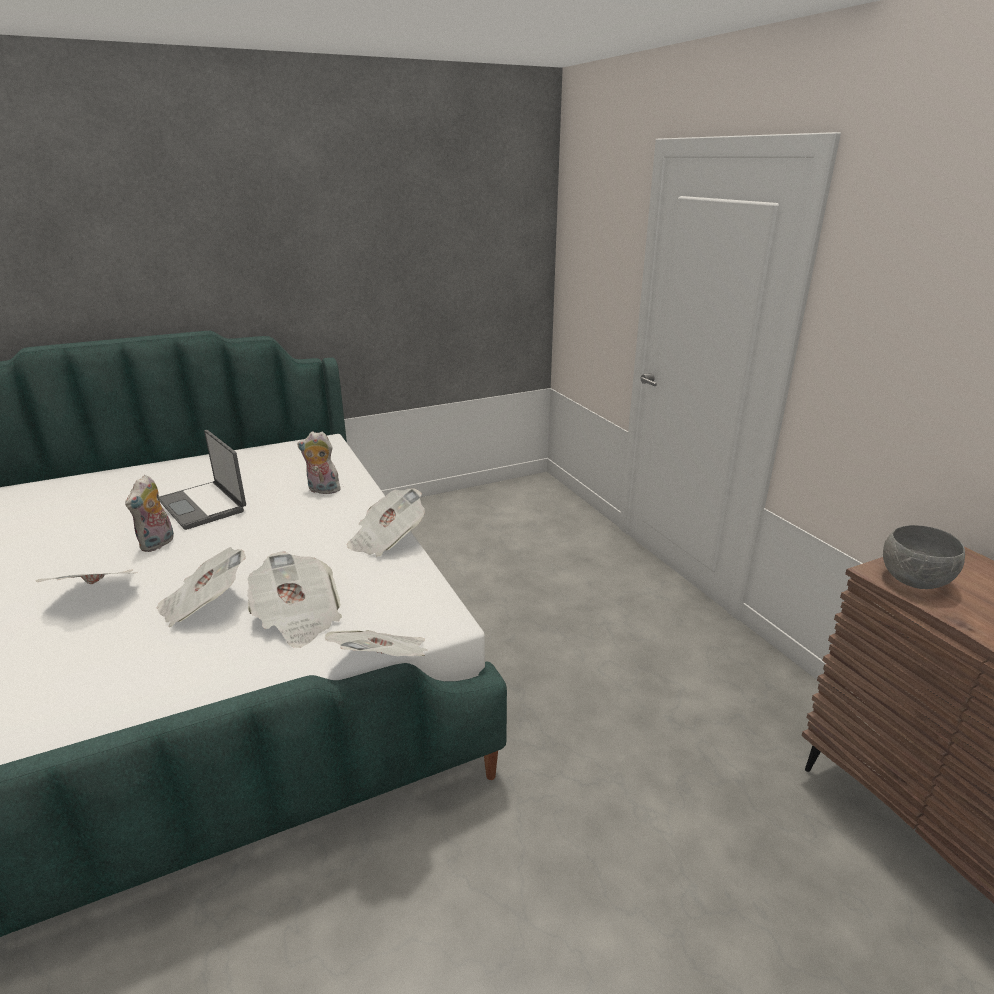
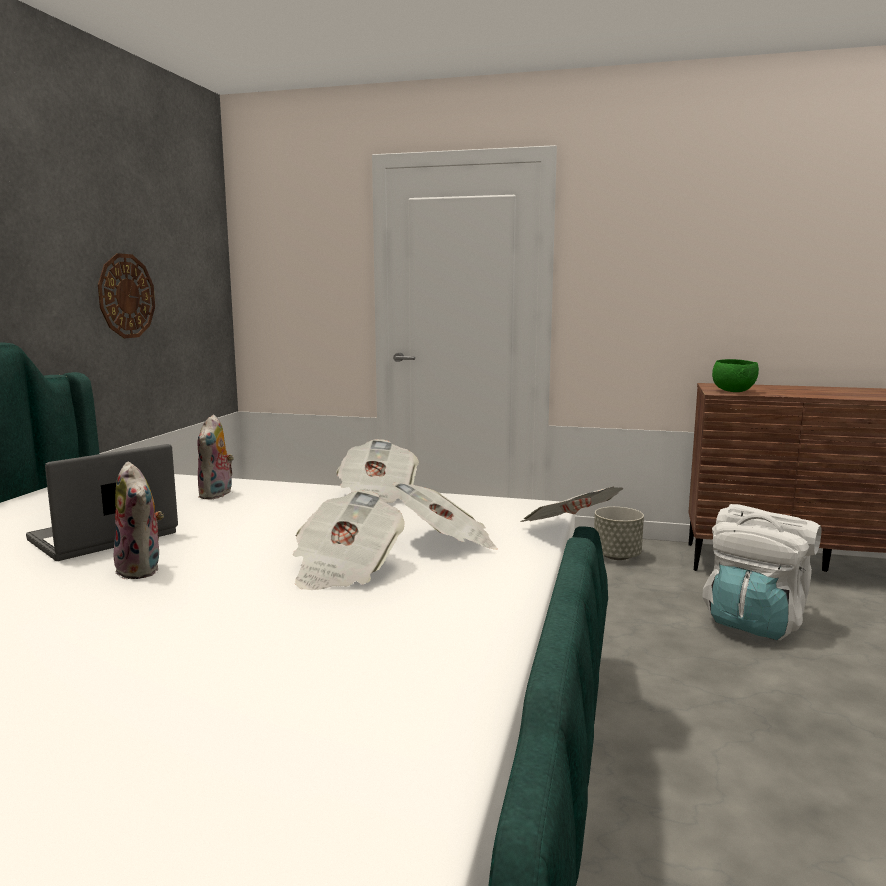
camera: 50 degrees left, 15 degrees down
(100, 595) = (198, 612): newspaper -> none
(204, 505) = (104, 538): laptop -> laptop turned 135 degrees clockwise
(322, 490) = (217, 495): plush toy -> plush toy turned 45 degrees counterclockwise
(407, 291) = (126, 296): none -> wall clock
(733, 877) = (755, 622): none -> white backpack
(752, 695) = (617, 556): none -> grey planter
(915, 582) = (734, 391): grey bowl -> green bowl

